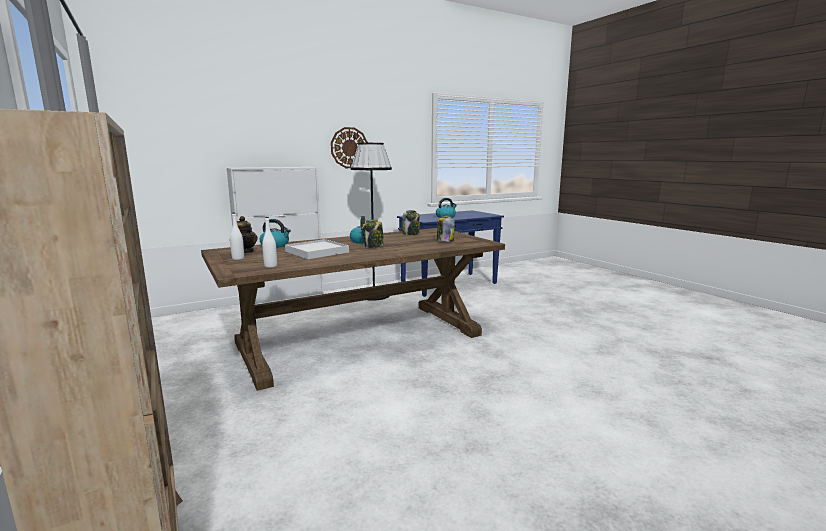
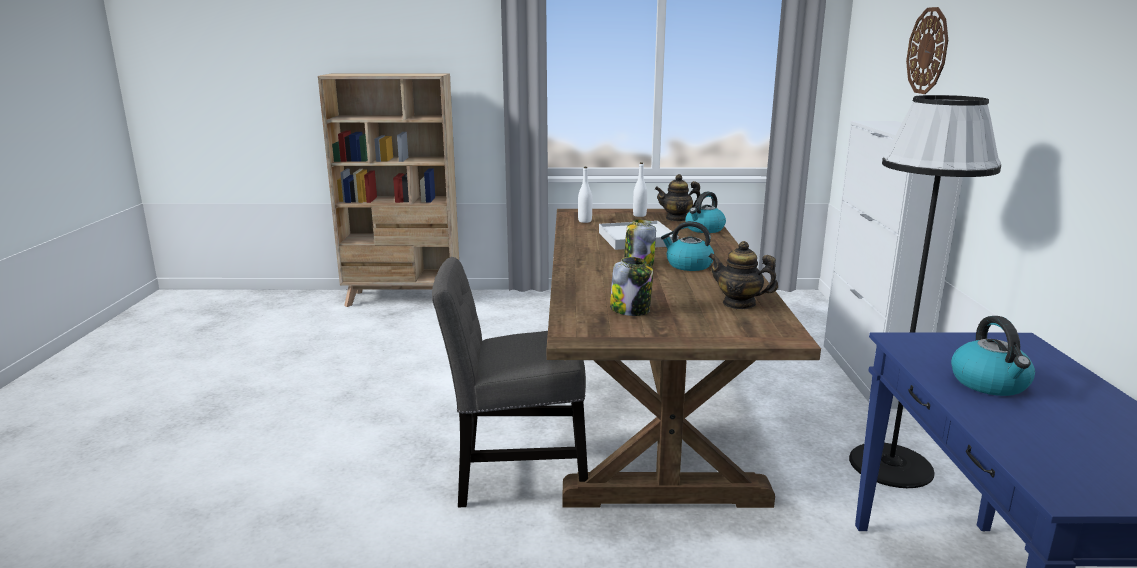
camera: 120 degrees right, 5 degrees up
(349, 148) = (1051, 108): wall clock -> wall clock (928, 51)
(411, 234) = (739, 304): jar -> teapot
(476, 349) = (515, 477): none -> grey chair

